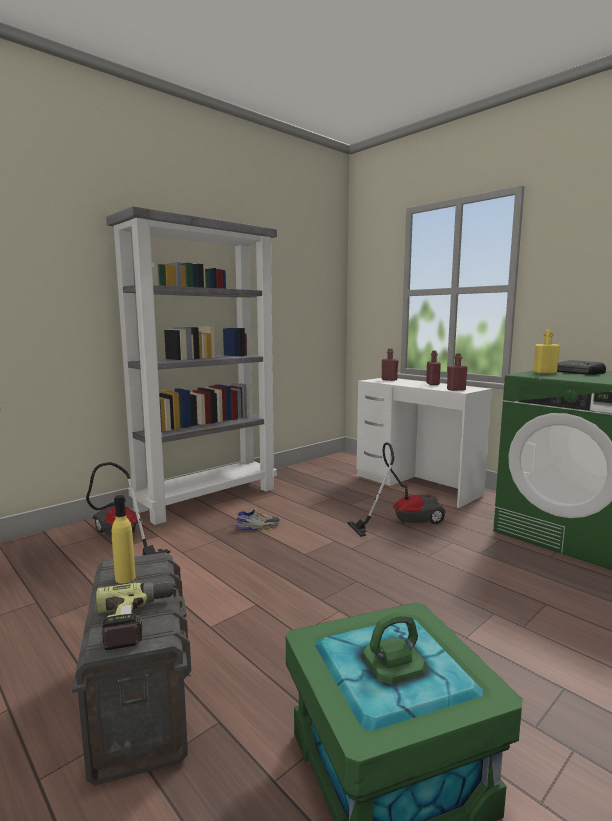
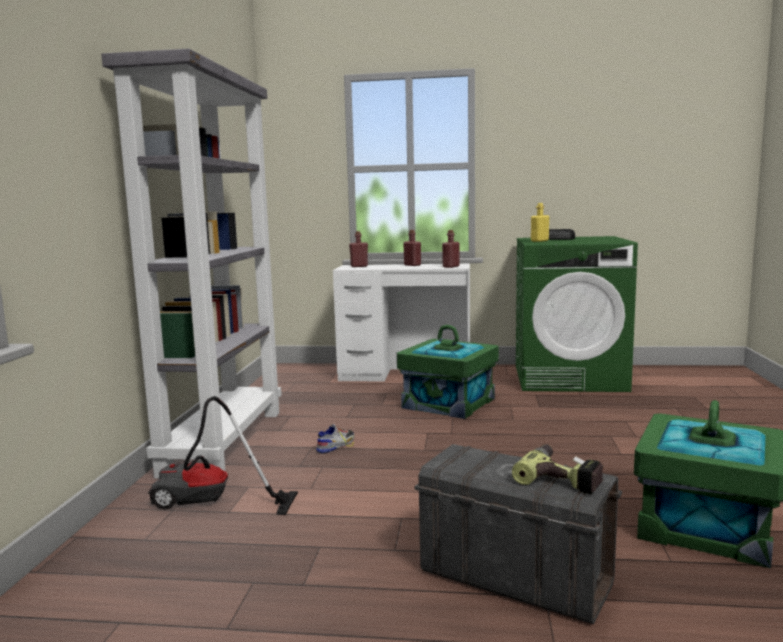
camera: 40 degrees left, 0 degrees up
(125, 578) = (476, 466): yellow bottle -> none
(403, 521) = (449, 403): vacuum cleaner -> green storage box

